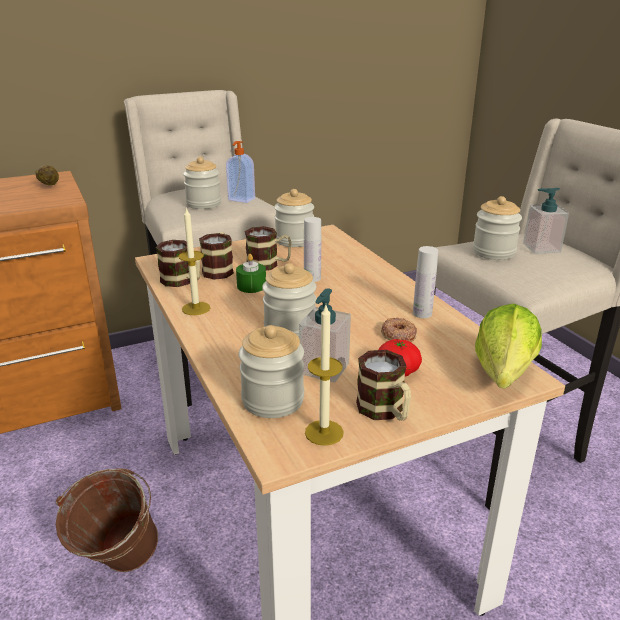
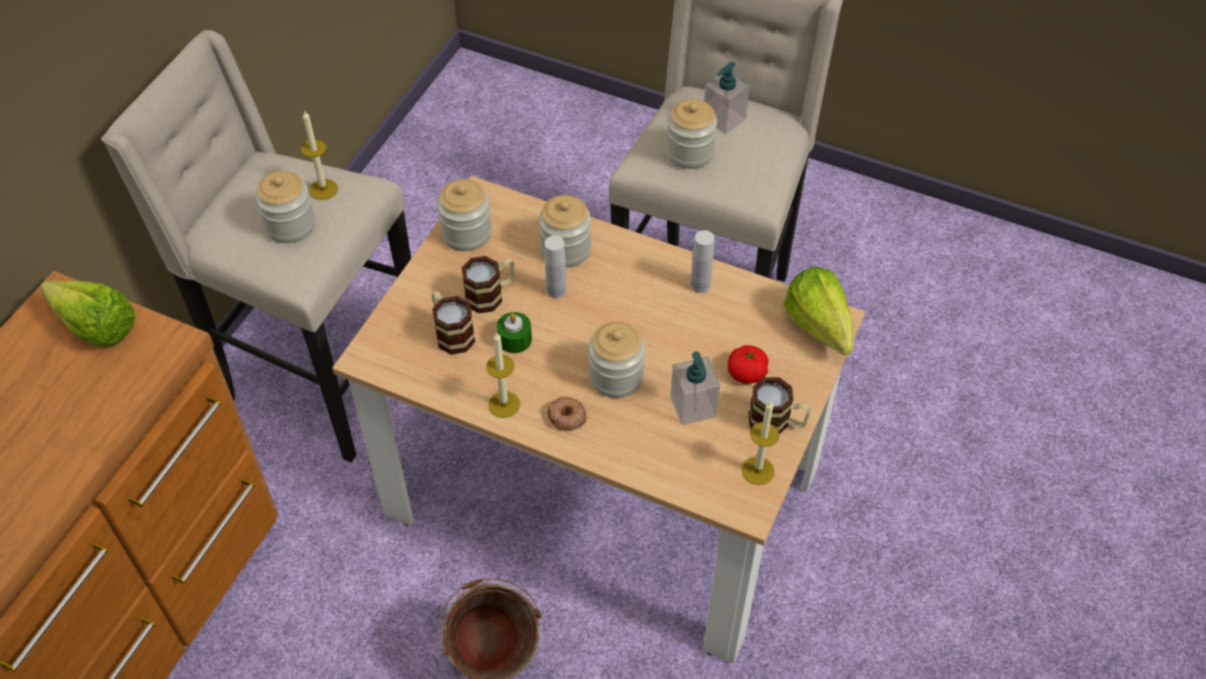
camera: 40 degrees left, 25 degrees up
(49, 185) = (92, 323): potato -> lettuce
(182, 281) = (439, 375): mug -> none
(241, 199) = (323, 189): soap dispenser -> candle
(273, 400) = (692, 465): jar -> jar (565, 249)
(398, 334) = (707, 327): donut -> donut (566, 417)

